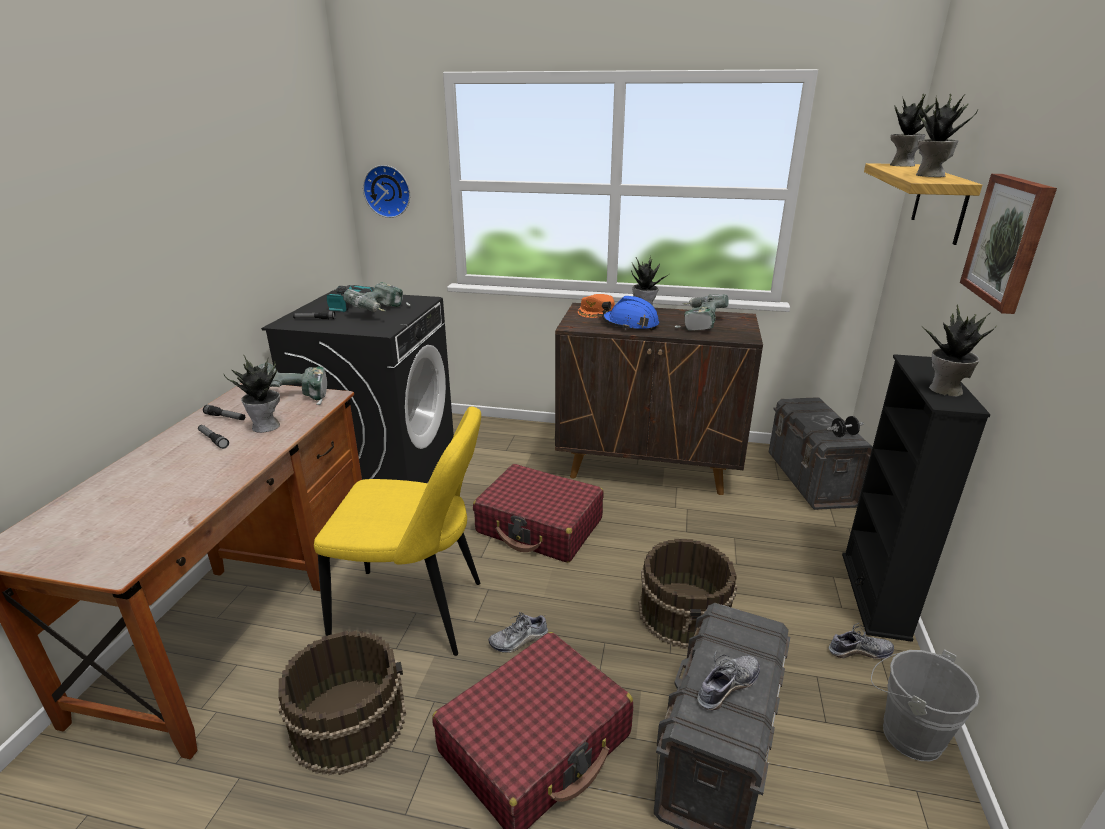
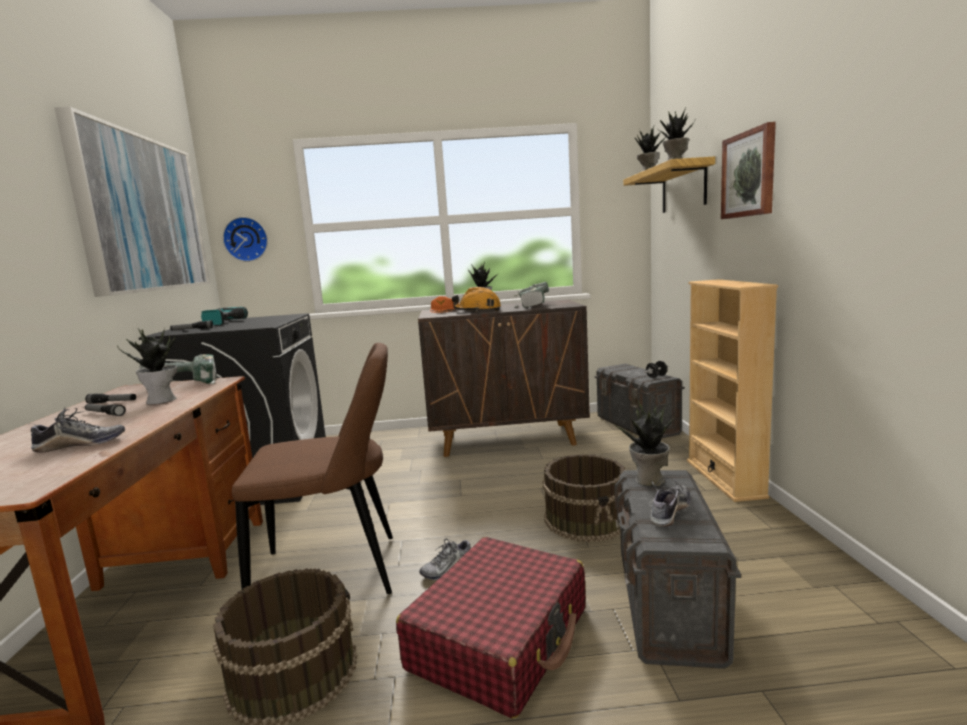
camera: 15 degrees left, 15 degrees down
(268, 185) = (142, 214): none -> picture
(380, 312) = (256, 321): power drill -> none
(416, 612) = (335, 571): yellow chair -> brown chair
(540, 526) = (431, 490): red suitcase -> none
(630, 324) = (477, 311): blue hard hat -> orange hard hat
(859, 651) = (735, 512): shoe -> shoe (81, 445)
(874, 595) = (724, 478): black bookcase -> beige bookcase
(905, 732) = (801, 551): grey bucket -> none
(944, 390) = (738, 283): potted plant -> potted plant (648, 480)

